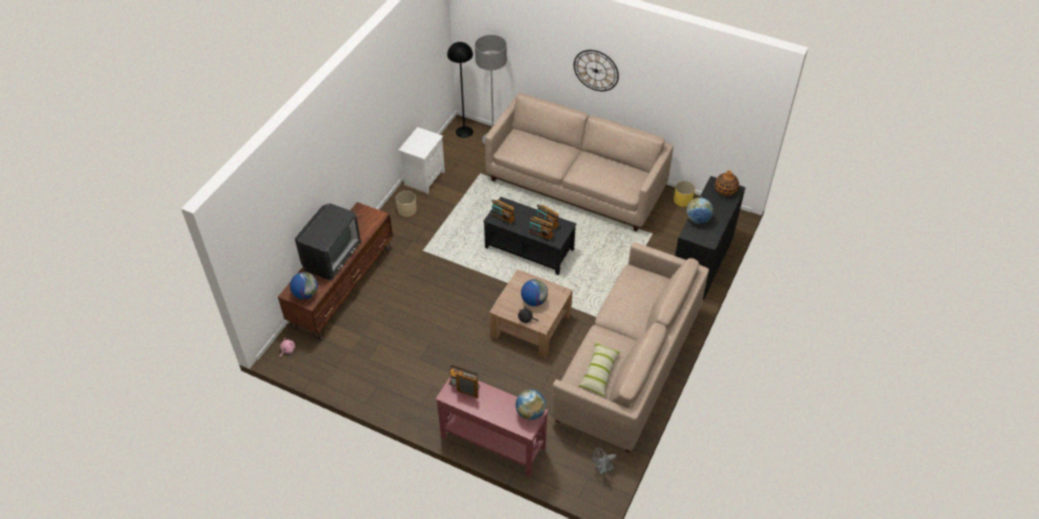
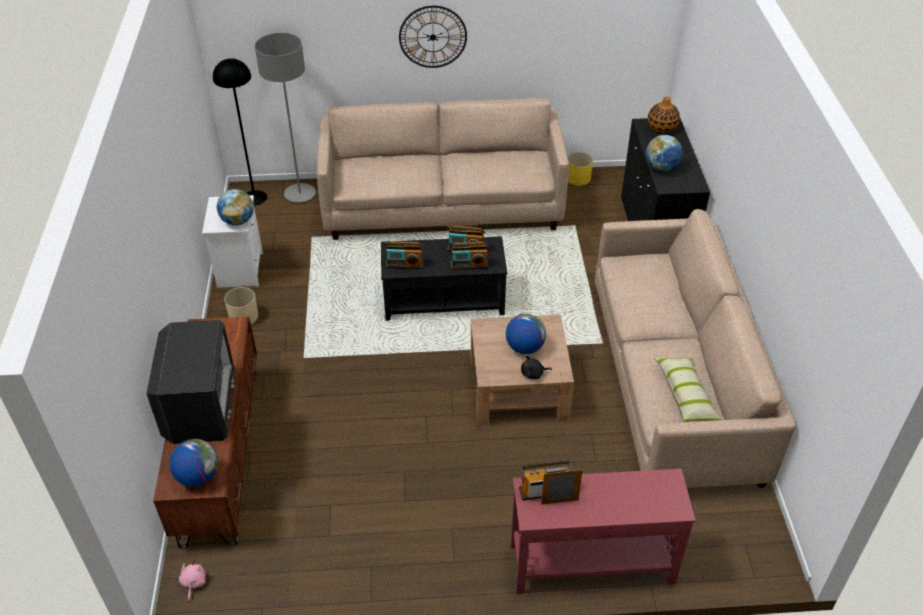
camera: 30 degrees left, 5 degrees down
(530, 412) = (662, 484): globe -> globe (238, 221)
(602, 470) = (752, 526): grey fan -> none

